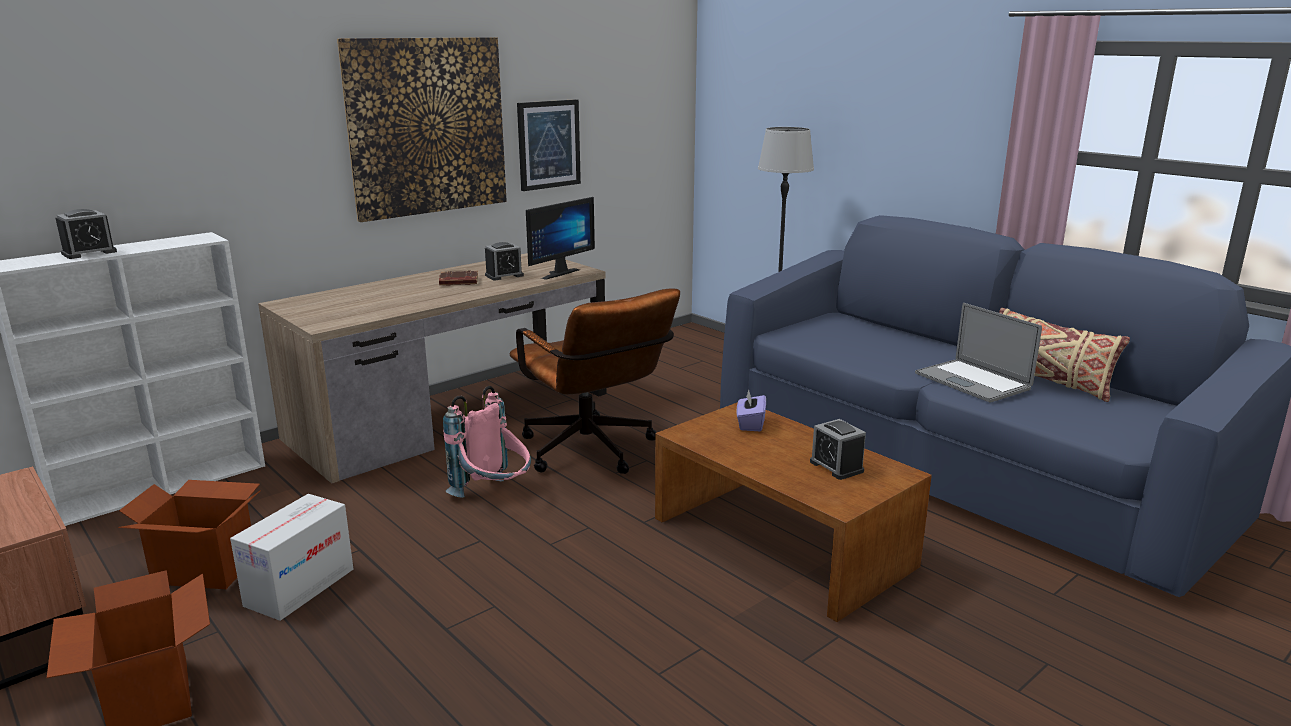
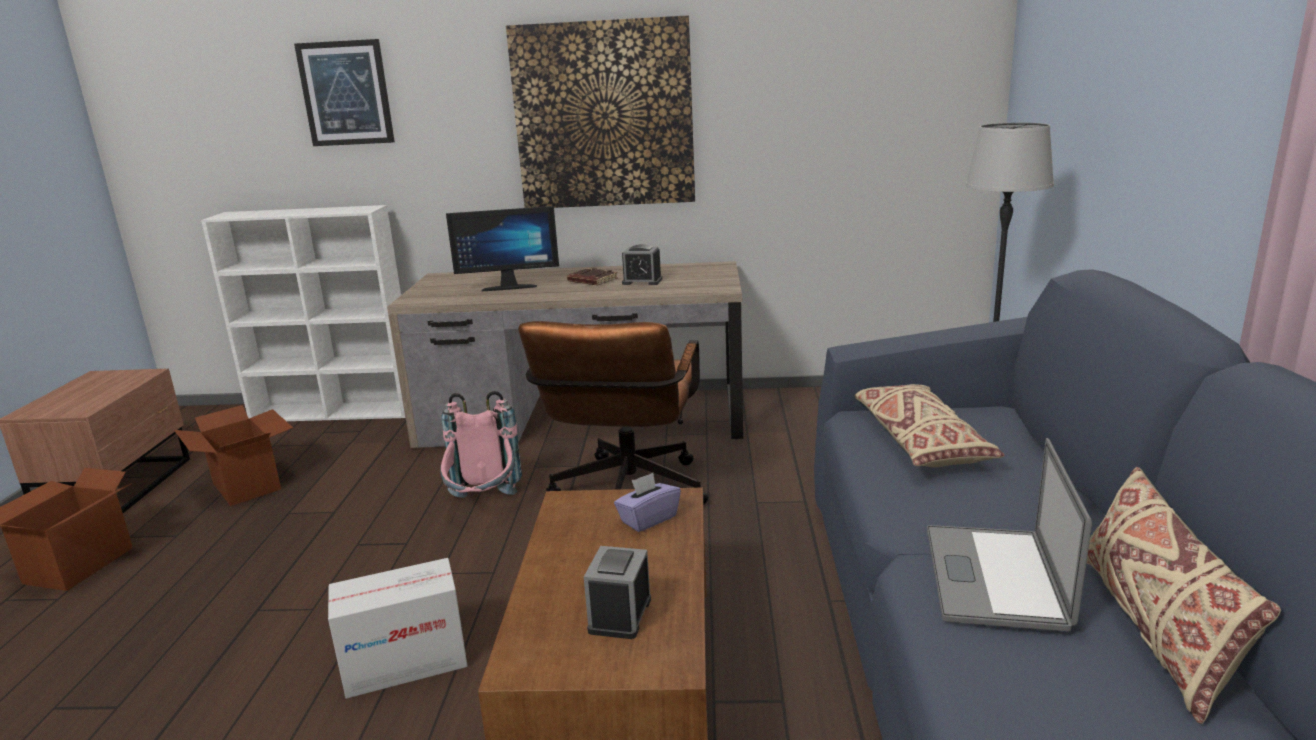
camera: 45 degrees right, 0 degrees up
(89, 253) = (281, 212): alarm clock -> none
(300, 587) = (258, 525): cardboard box -> cardboard box (406, 663)
(548, 144) = (759, 139): picture -> picture (346, 93)
(556, 273) = (692, 287): monitor -> monitor (509, 286)
(827, 339) = (920, 442): none -> beige pillow

